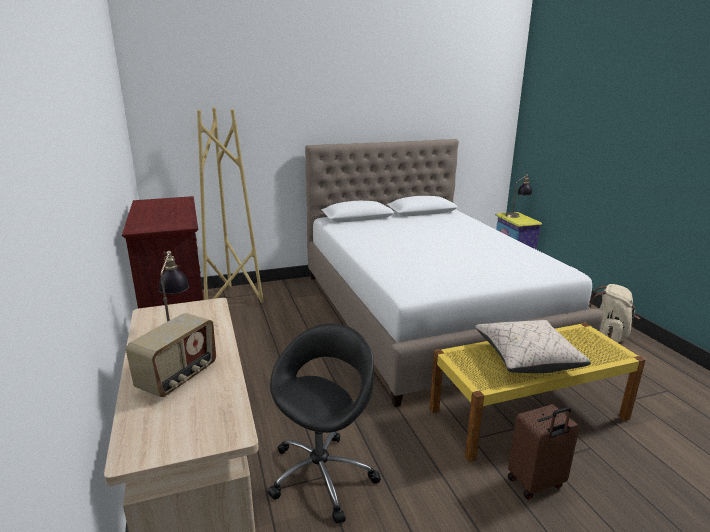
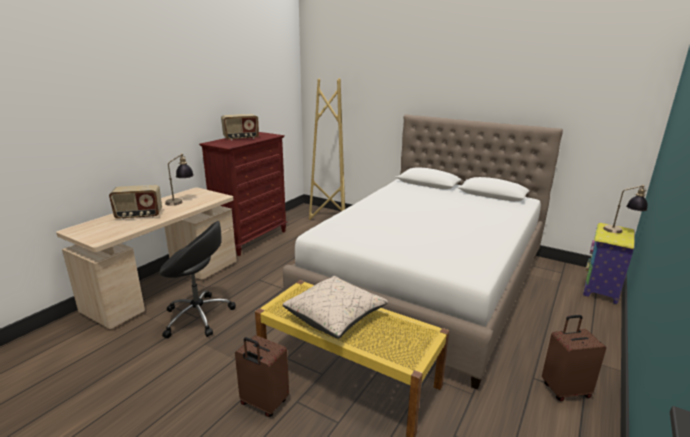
camera: 50 degrees right, 0 degrees up
(156, 213) = (241, 138): none -> radio
(608, 335) = (565, 390): beige backpack -> brown suitcase

